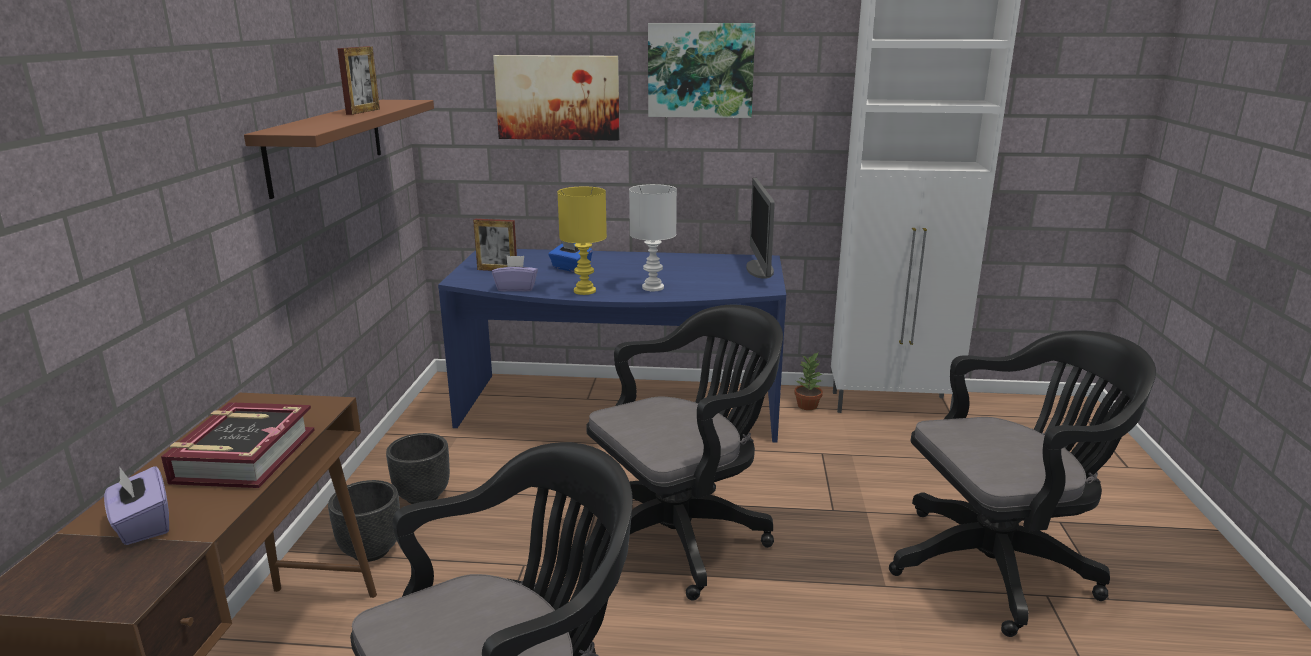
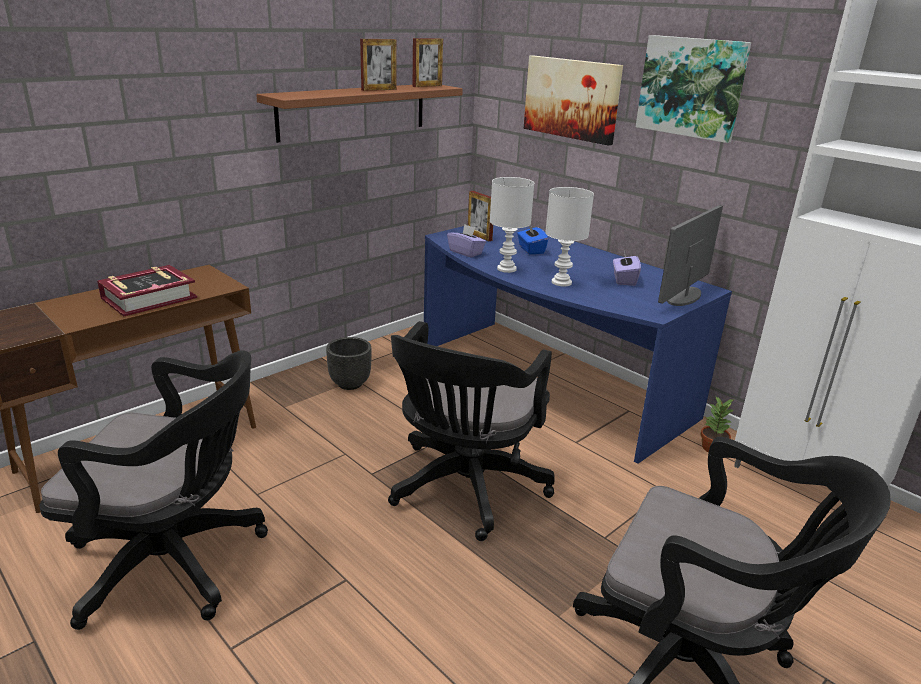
camera: 40 degrees right, 5 degrees up
(142, 525) = (60, 313): purple tissue box -> purple tissue box (624, 280)
(372, 551) = (285, 402): black planter -> none
(392, 102) = (427, 86): none -> picture frame
(585, 291) = (506, 269): yellow table lamp -> white table lamp
(682, 534) = (464, 490): black office chair -> black office chair turned 105 degrees clockwise

